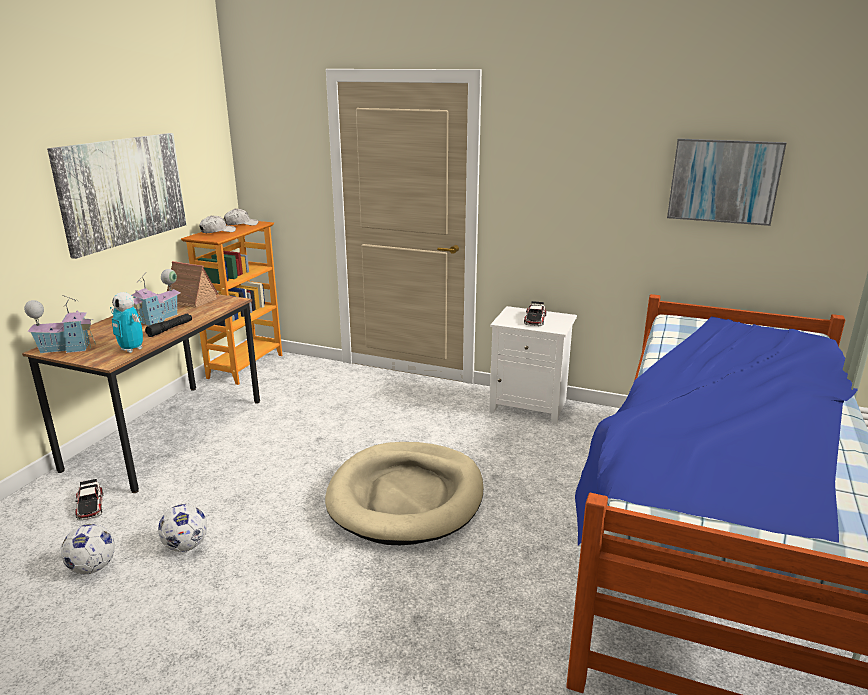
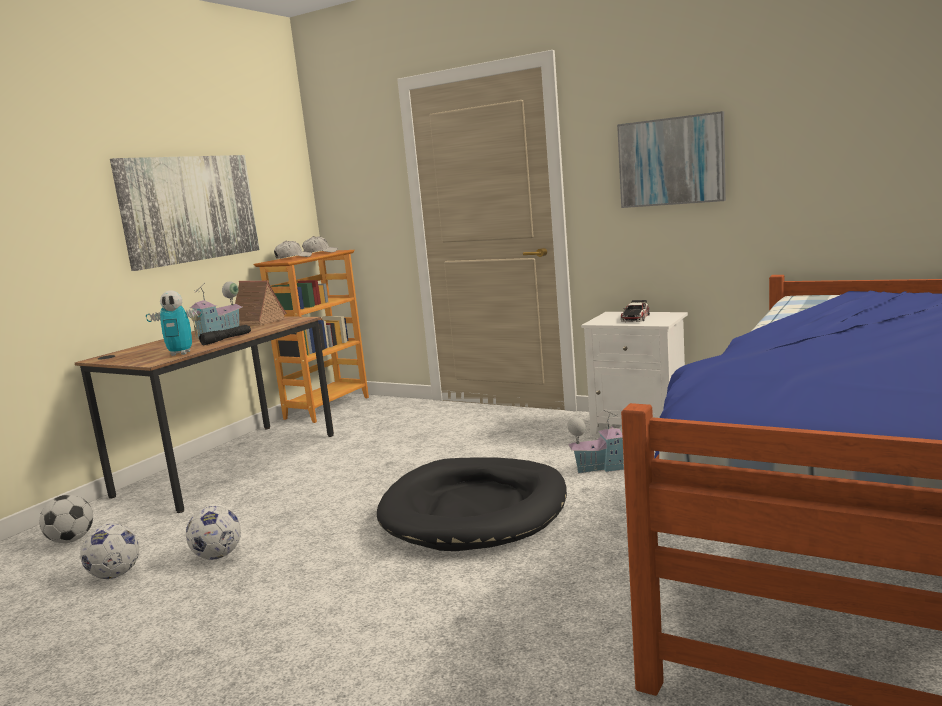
camera: 10 degrees right, 10 degrees down
(35, 525) = (71, 540): none -> football
(66, 348) = (118, 356): toy house -> toy house (600, 467)
(90, 505) = (131, 523): toy car -> none
(132, 349) = (181, 353): toy robot -> toy robot turned 45 degrees counterclockwise
(406, 497) = (475, 510): beige dog bed -> black dog bed
(723, 181) = (842, 126): picture -> picture (671, 161)

